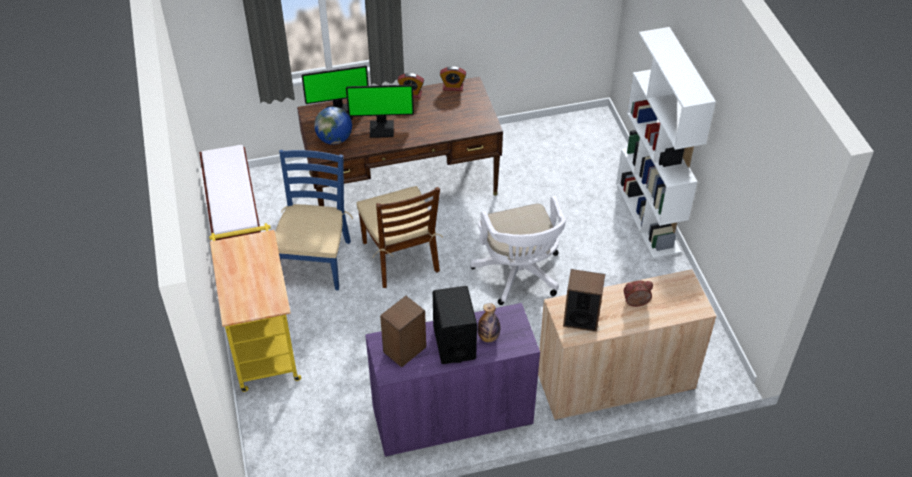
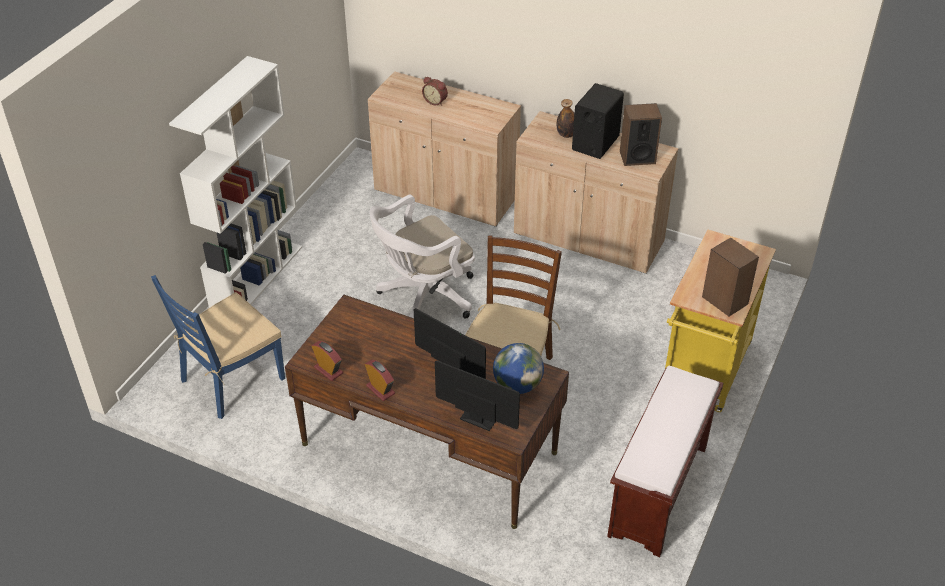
camera: 140 degrees left, 5 degrees down
(315, 262) = (594, 419): blue chair -> blue chair (232, 380)
(452, 416) = (588, 238): purple cabinet -> beige cabinet
(519, 275) = (423, 298): white office chair -> white office chair turned 150 degrees counterclockwise
(581, 318) = (486, 112): speaker -> speaker (724, 300)

